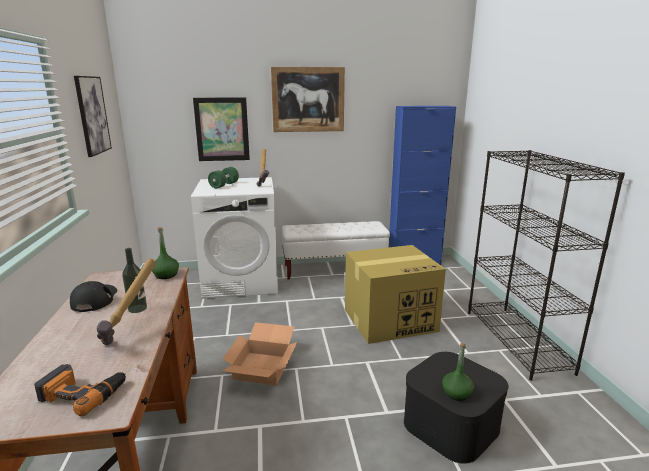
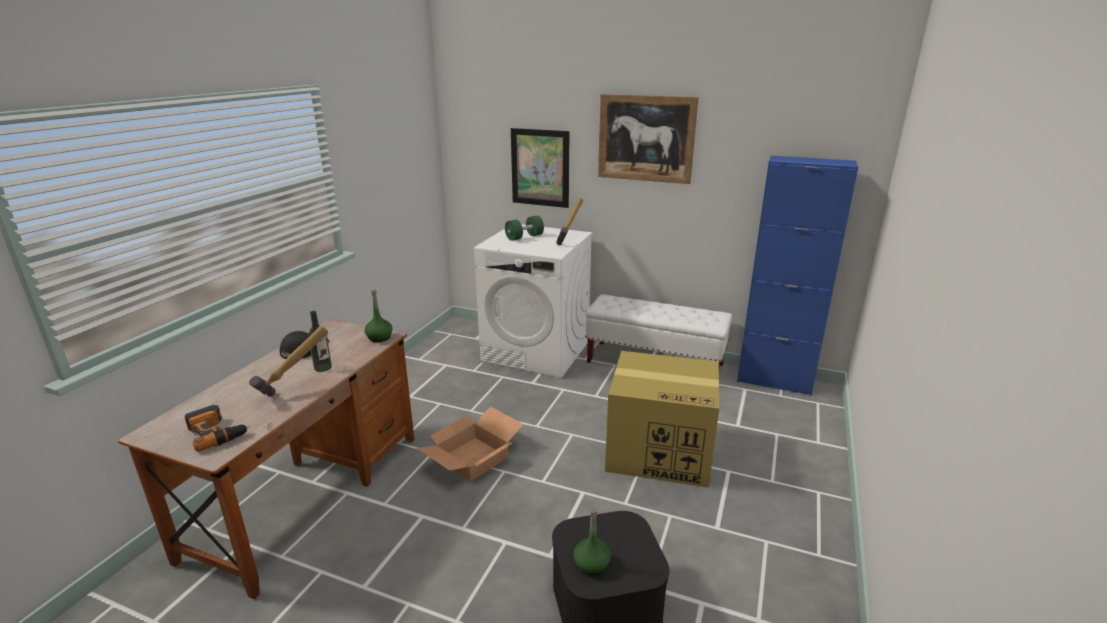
camera: 30 degrees right, 5 degrees up
(92, 115) = (386, 151): picture -> none
(517, 340) = (807, 539): black bookcase -> none

